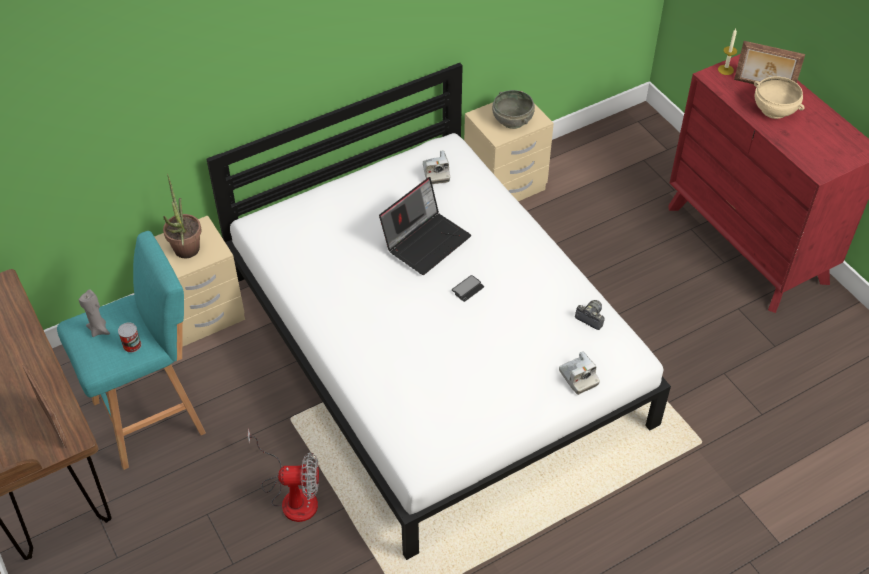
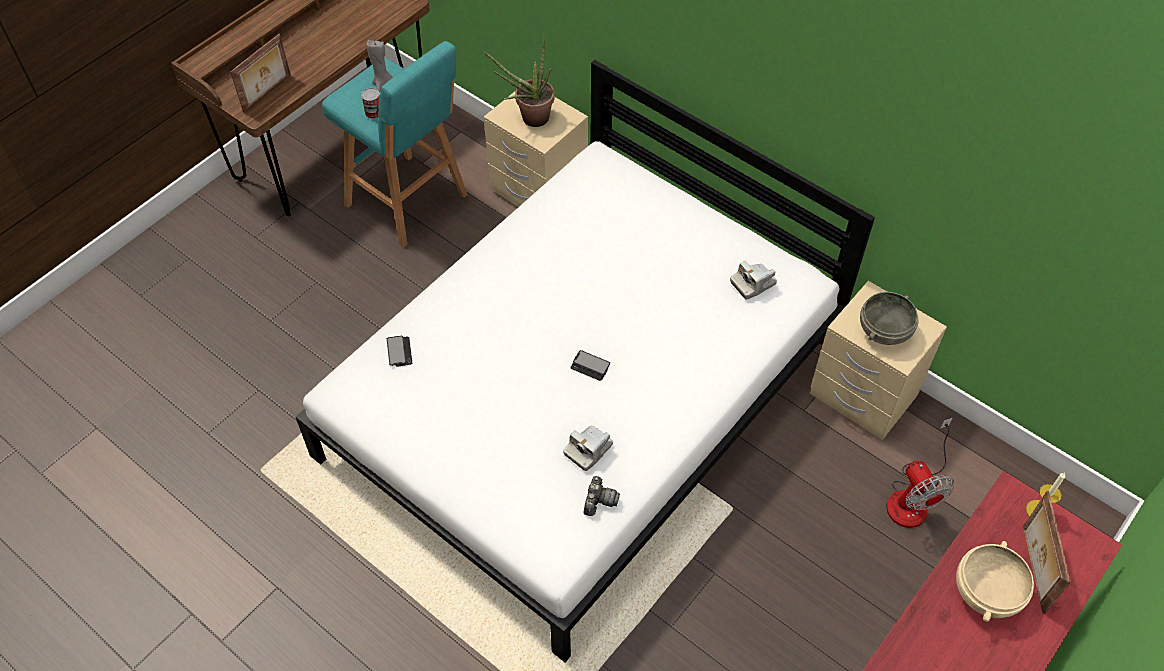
camera: 70 degrees right, 5 degrees up
(292, 496) = (355, 338): fan -> fan (912, 497)
(396, 410) = (399, 351): none -> phone
(426, 241) = (642, 306): laptop -> none
(578, 378) = (504, 510): camera -> camera (588, 450)

